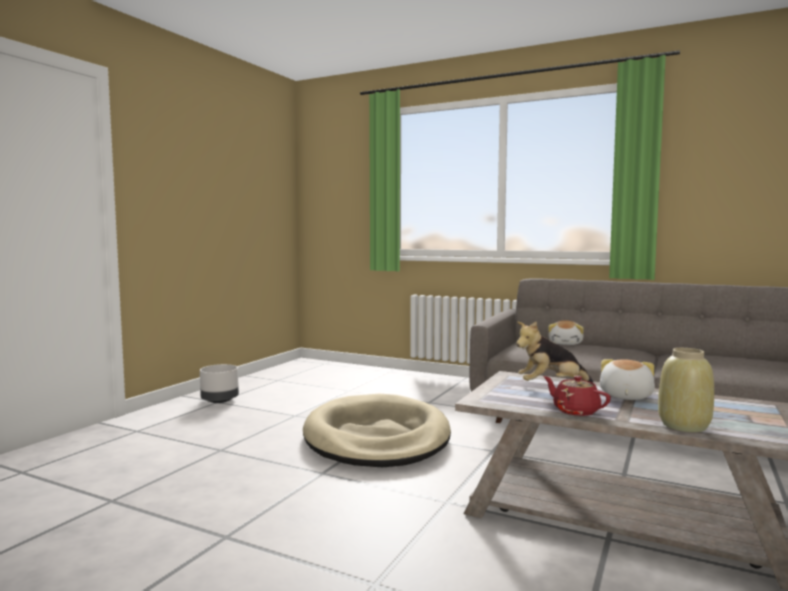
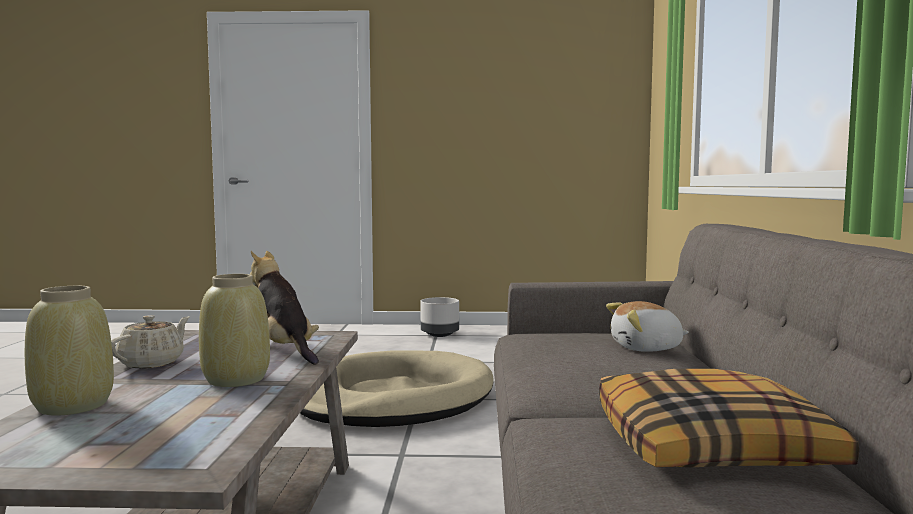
camera: 65 degrees right, 0 degrees up
(575, 411) = (152, 363): red teapot -> beige teapot
(625, 396) = (235, 379): plush toy -> beige vase
(713, 358) = (711, 446): none -> pillow

